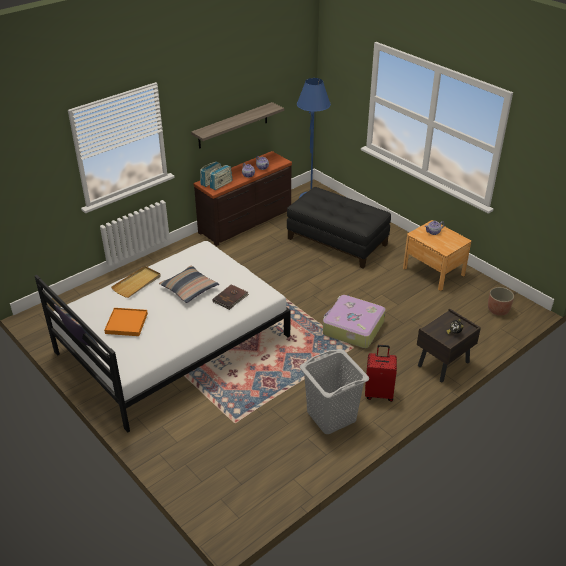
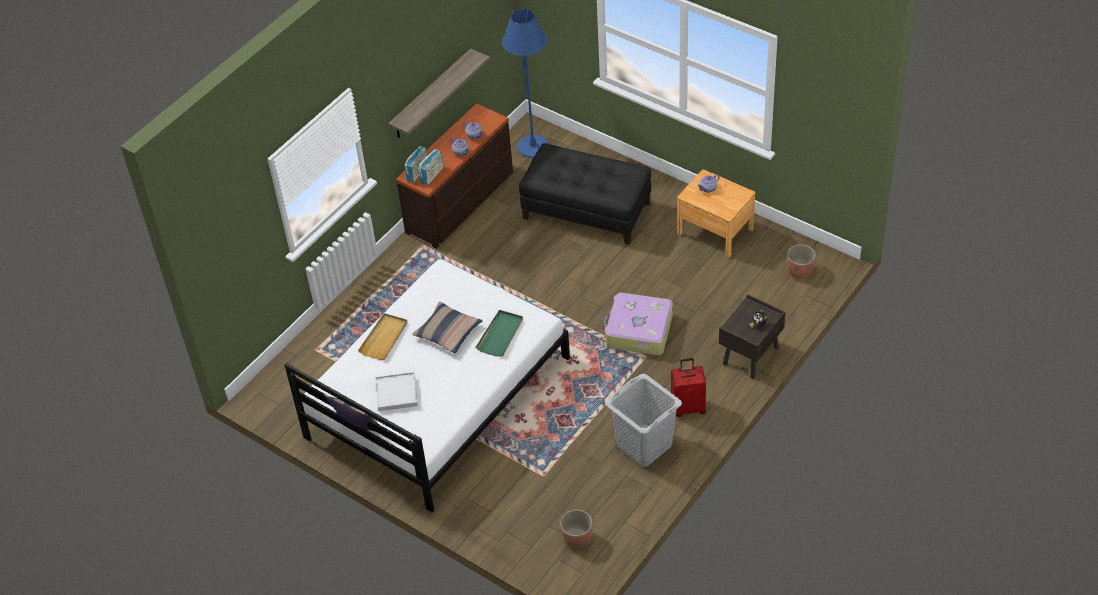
camera: 10 degrees left, 10 degrees up
(126, 323) = (396, 393): orange tray -> white tray
(231, 298) = (500, 335): brown book -> green tray
(244, 484) = (577, 538): none -> planter

